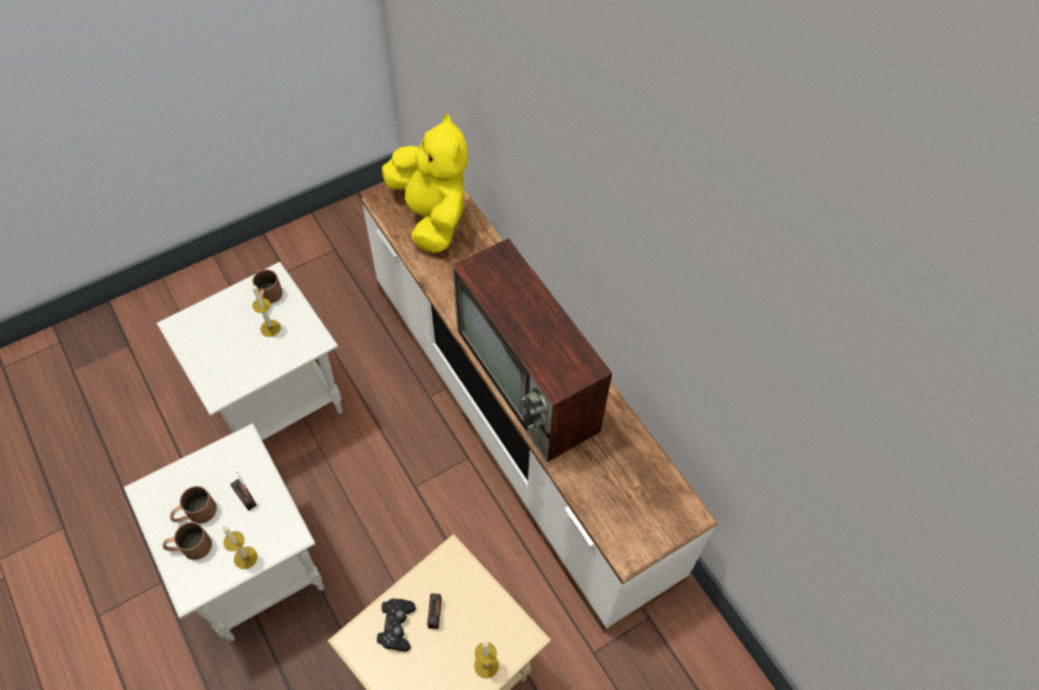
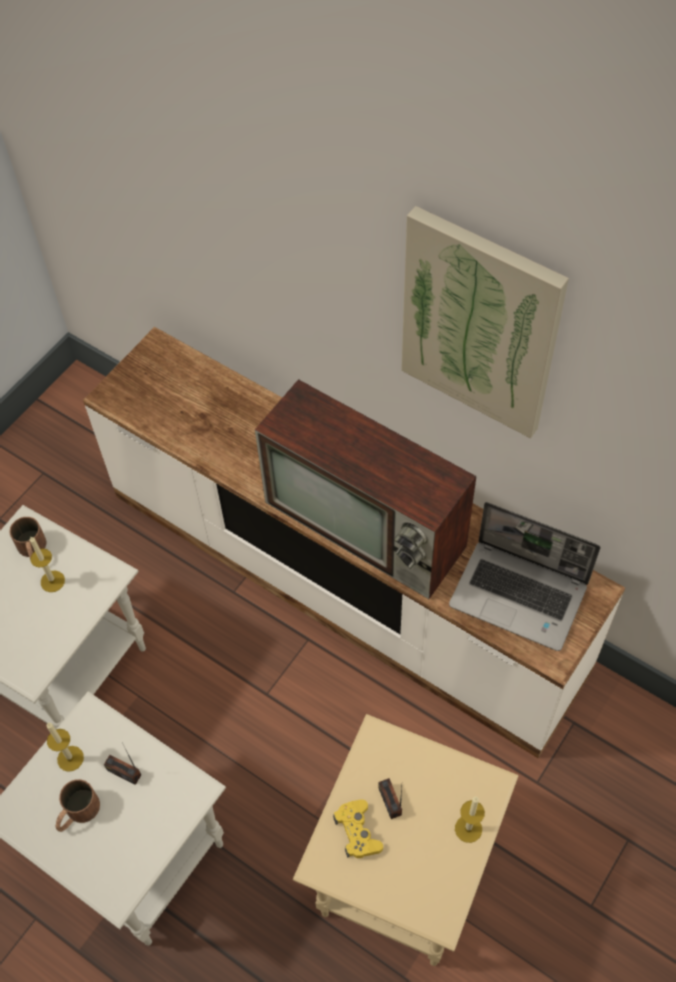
camera: 20 degrees left, 0 degrees up
(189, 547) = (90, 851): brown mug -> none
(245, 557) = (159, 834): candle -> candle (70, 758)
(396, 626) = (357, 832): black game controller -> yellow game controller
(432, 216) = (172, 390): yellow plush toy -> none
(624, 491) = (520, 595): none -> laptop
(652, 241) = (480, 324): none -> picture

